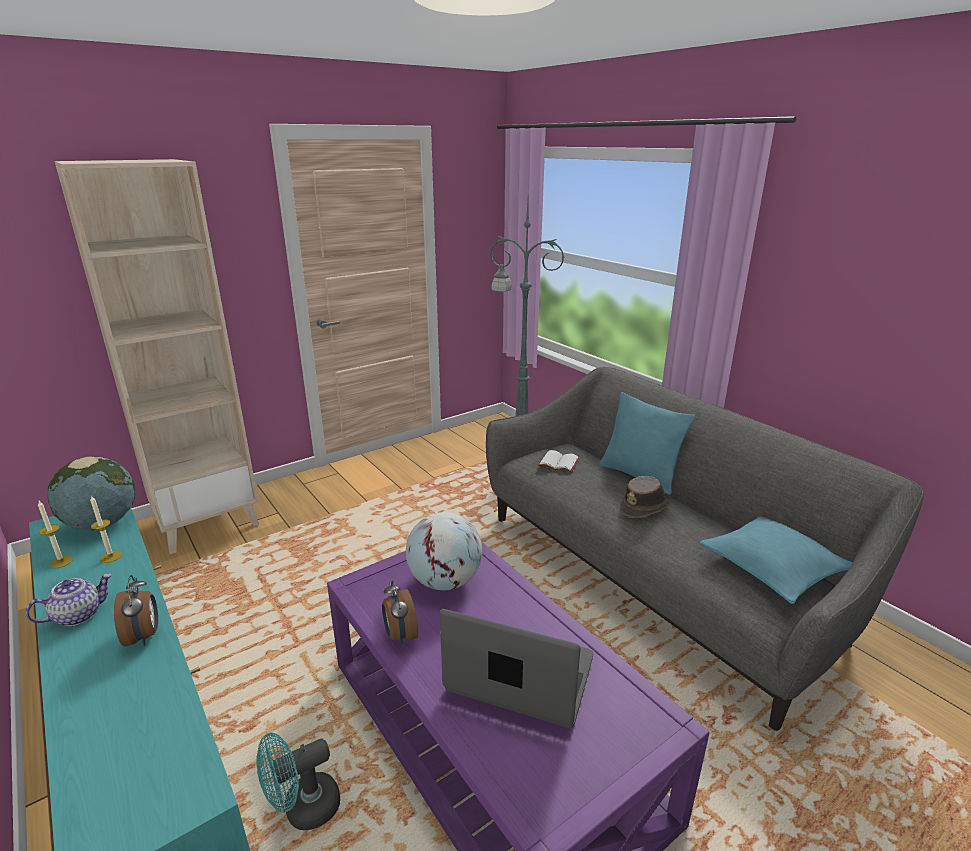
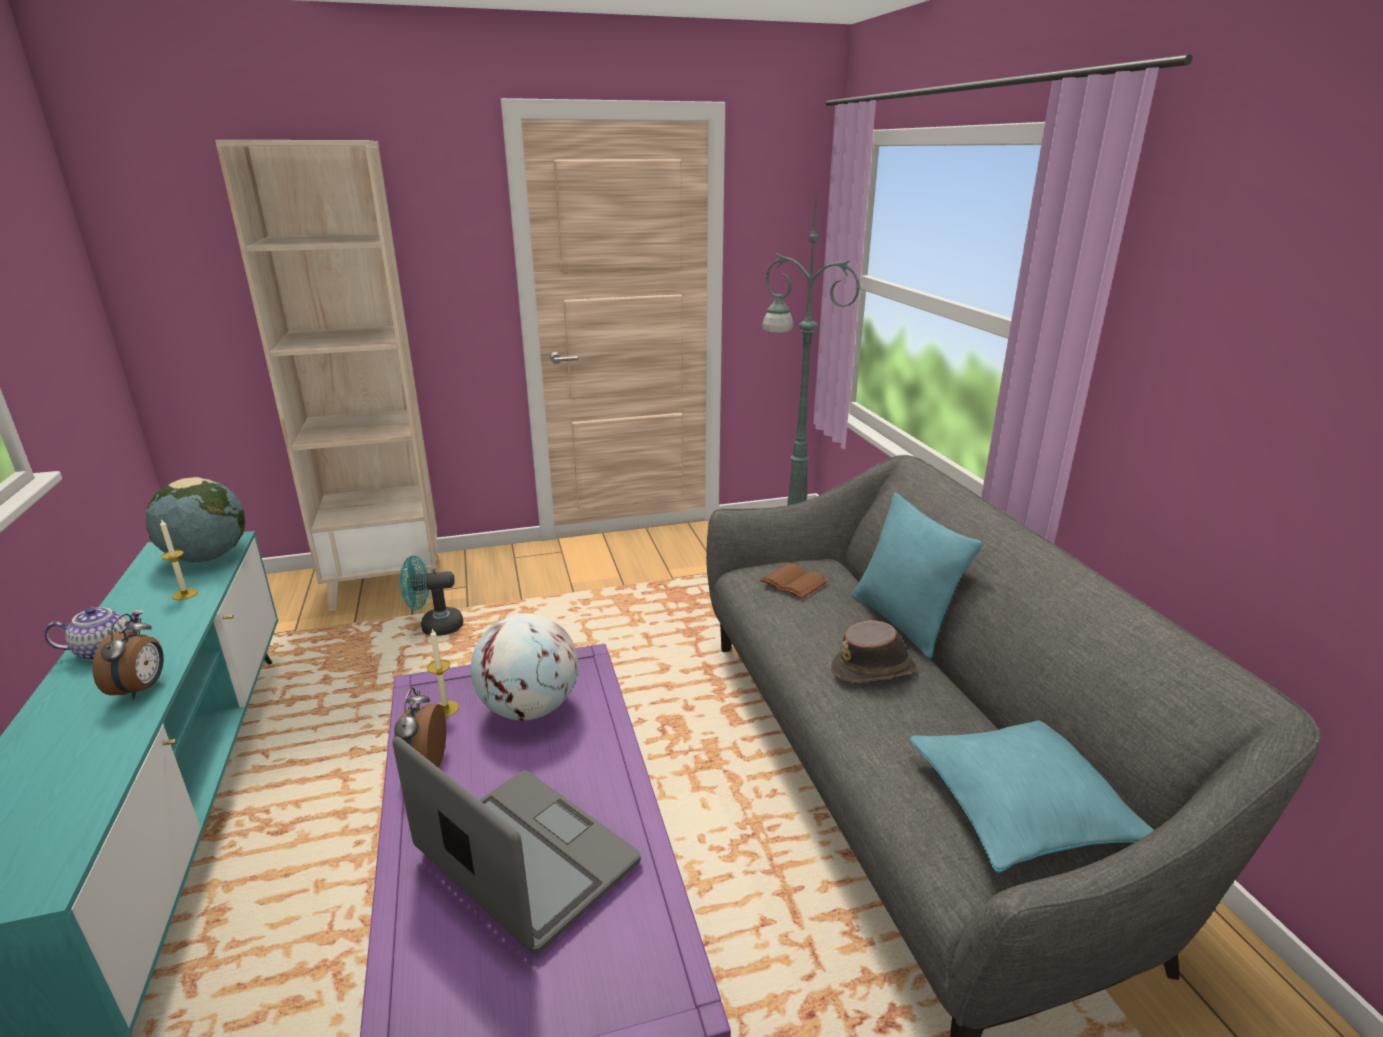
camera: 20 degrees right, 0 degrees up
(61, 562) = (138, 590): candle -> candle (445, 709)
(303, 809) = (273, 950): turquoise fan -> turquoise fan (435, 627)
(557, 463) = (792, 583): white book -> brown book

